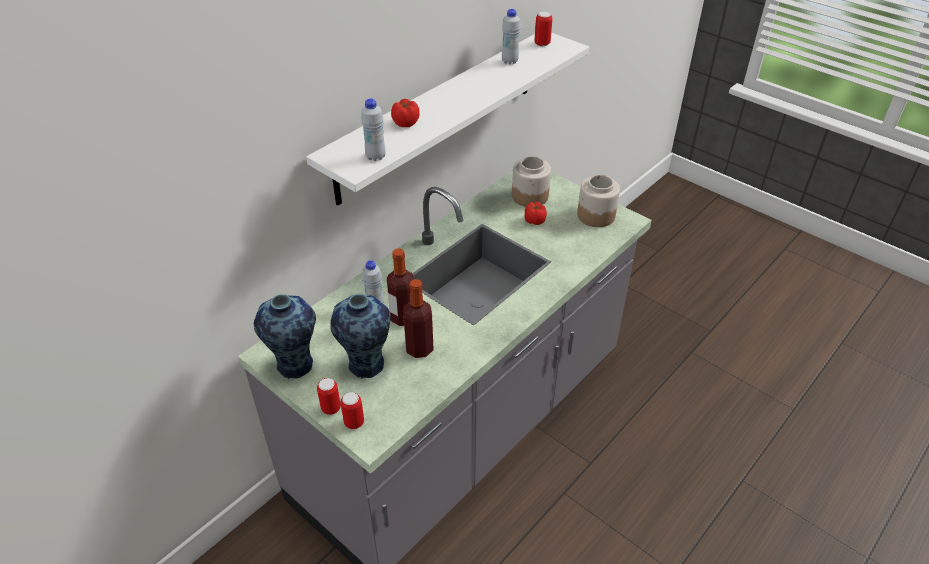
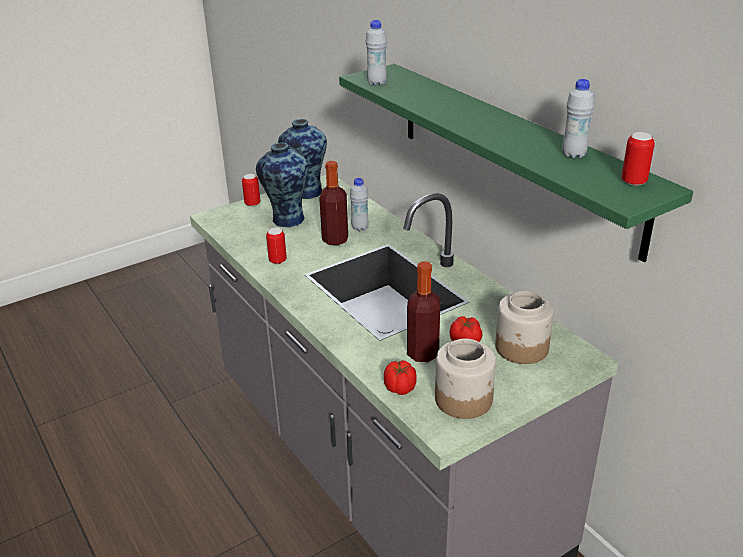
camera: 105 degrees right, 10 degrees down
(354, 422) = (232, 212): can -> can (277, 261)
(406, 123) = (433, 96): tomato -> tomato (400, 389)
(419, 349) = (290, 244): bottle -> bottle (422, 353)
(439, 114) = (513, 153): white shelf -> green shelf

